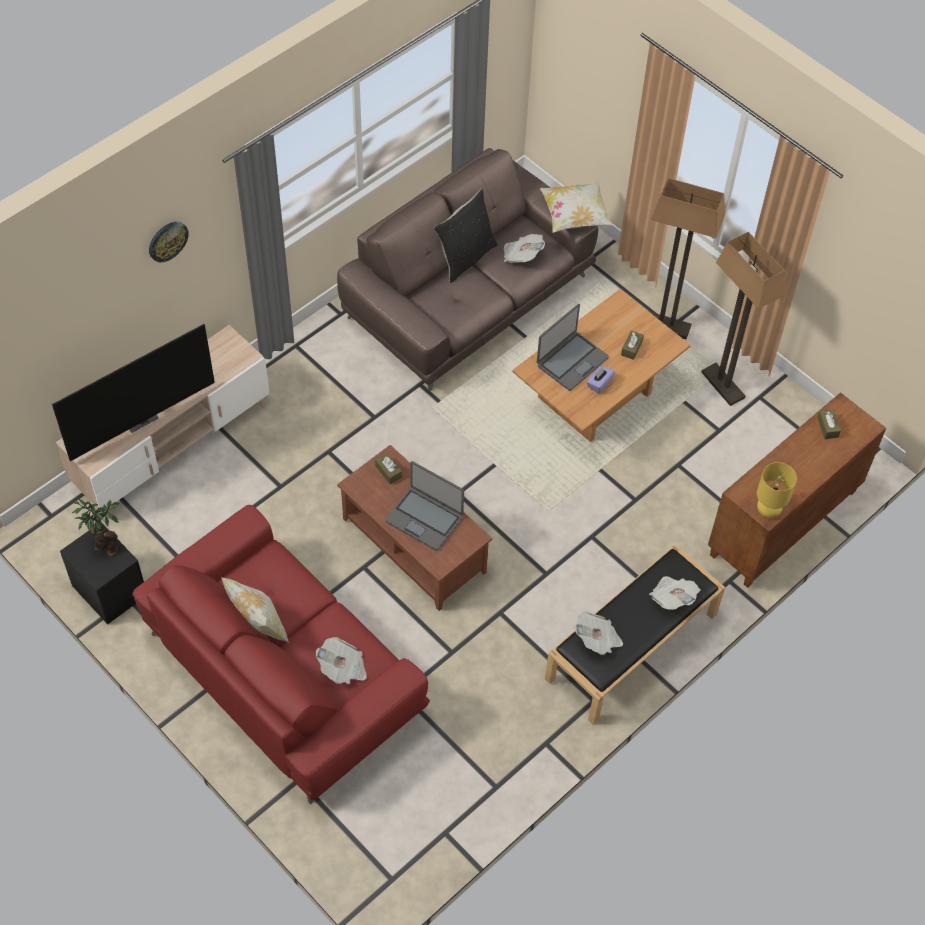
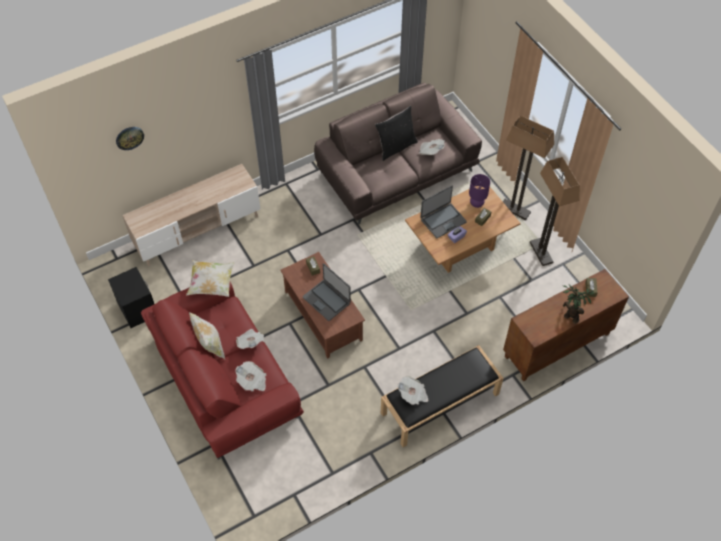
camera: 15 degrees right, 0 degrees up
(104, 545) = (134, 281): potted plant -> potted plant (570, 316)
(140, 418) = (174, 209): television -> none
(167, 241) = (200, 105): wall clock -> wall clock (129, 137)
(575, 217) = (468, 133): pillow -> pillow (211, 284)
(616, 326) = (476, 203): none -> purple table lamp
(672, 598) = (467, 378): newspaper -> newspaper (250, 342)
(768, 510) = (537, 334): yellow table lamp -> none

